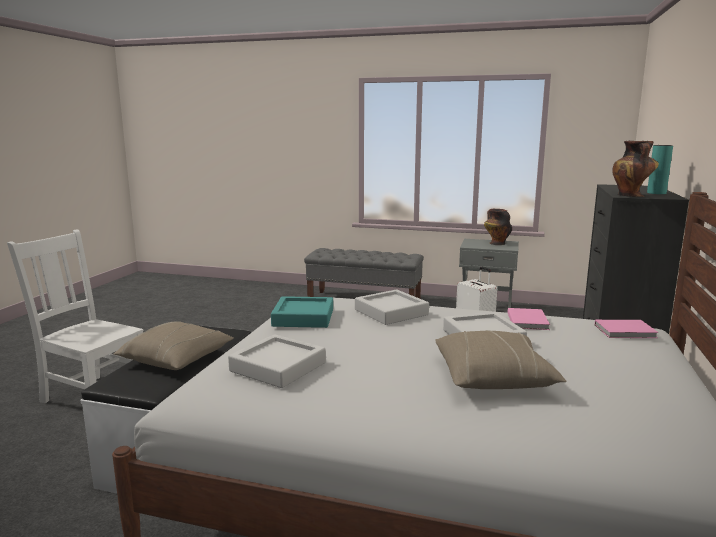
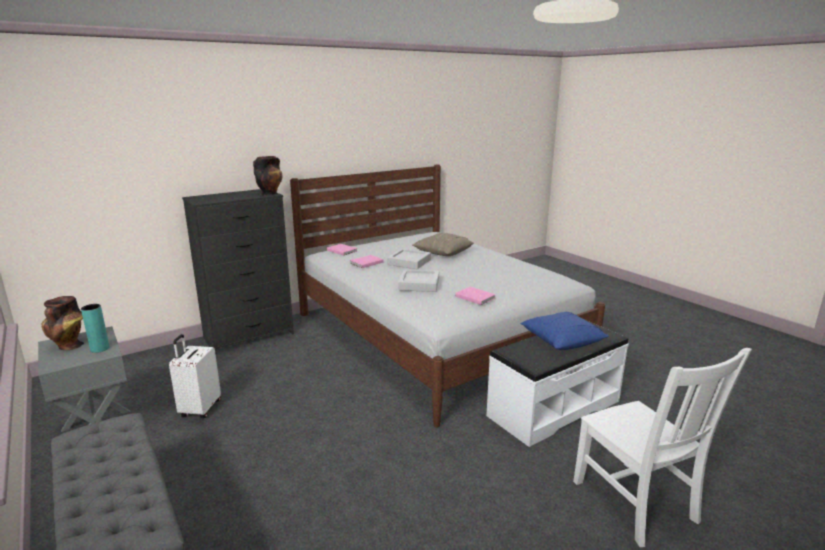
camera: 140 degrees left, 5 degrees up
(177, 360) = (562, 340): beige pillow -> blue pillow
(278, 367) = (522, 276): grey tray -> none
(303, 317) = (474, 297): turquoise tray -> pink book
(656, 193) = (242, 193): turquoise vase -> turquoise vase (100, 349)

